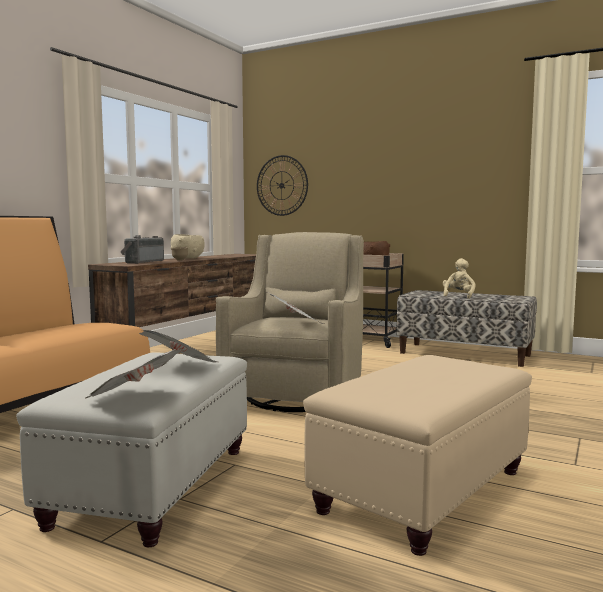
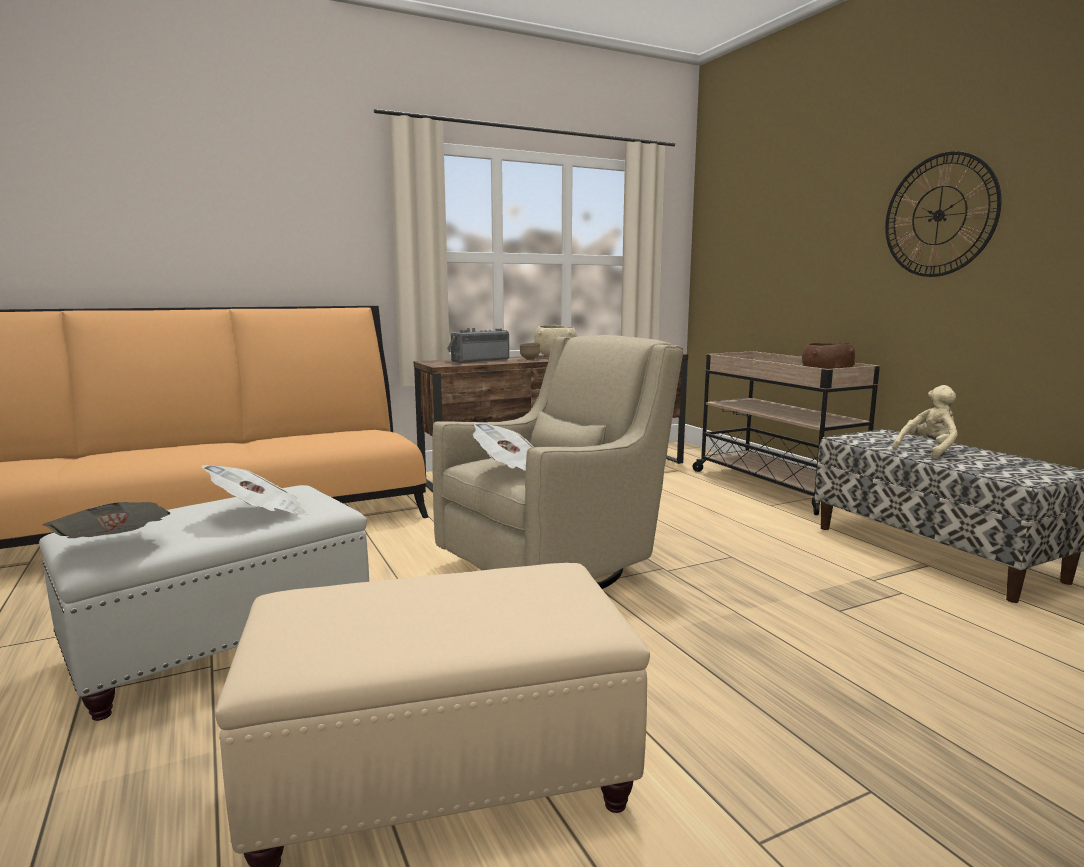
camera: 35 degrees right, 5 degrees up
(281, 185) = (732, 254): wall clock -> wall clock (939, 215)

